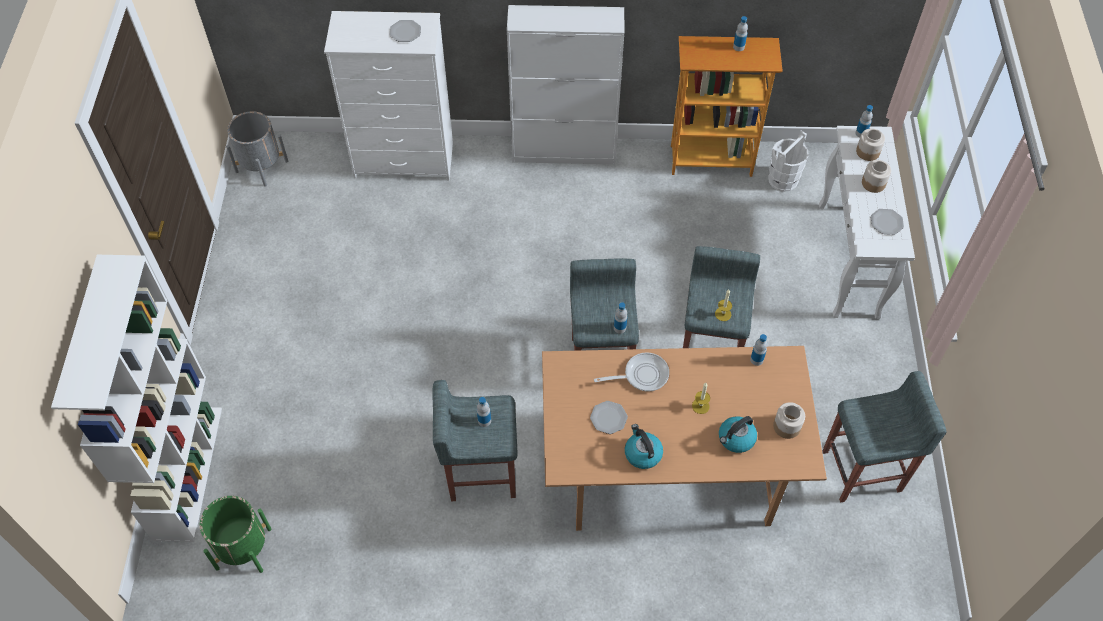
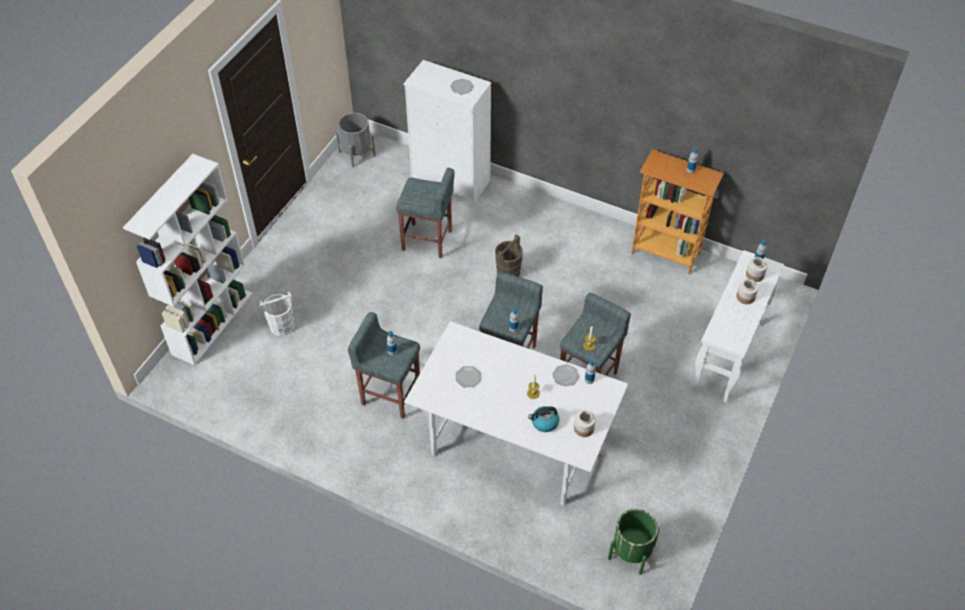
camera: 25 degrees right, 5 degrees down
(243, 548) = (221, 381): green planter -> green planter (631, 552)
(540, 253) = (508, 272): none -> brown bucket
(564, 151) = (563, 211): white cabinet -> none
(642, 375) = (506, 360): frying pan -> none
(642, 453) = (477, 407): kettle -> none
(667, 471) = (513, 442): brown dining table -> white dining table
(782, 180) = (711, 284): white bucket -> white bucket (281, 326)
(863, 471) = (651, 497): grey stool -> grey stool (427, 241)
(886, 222) = (738, 326): plate -> plate (565, 376)

